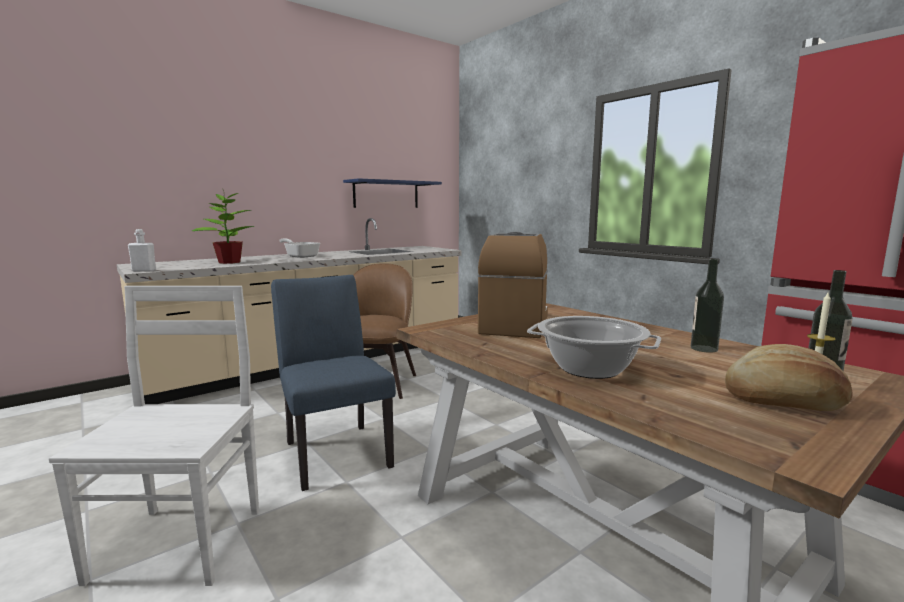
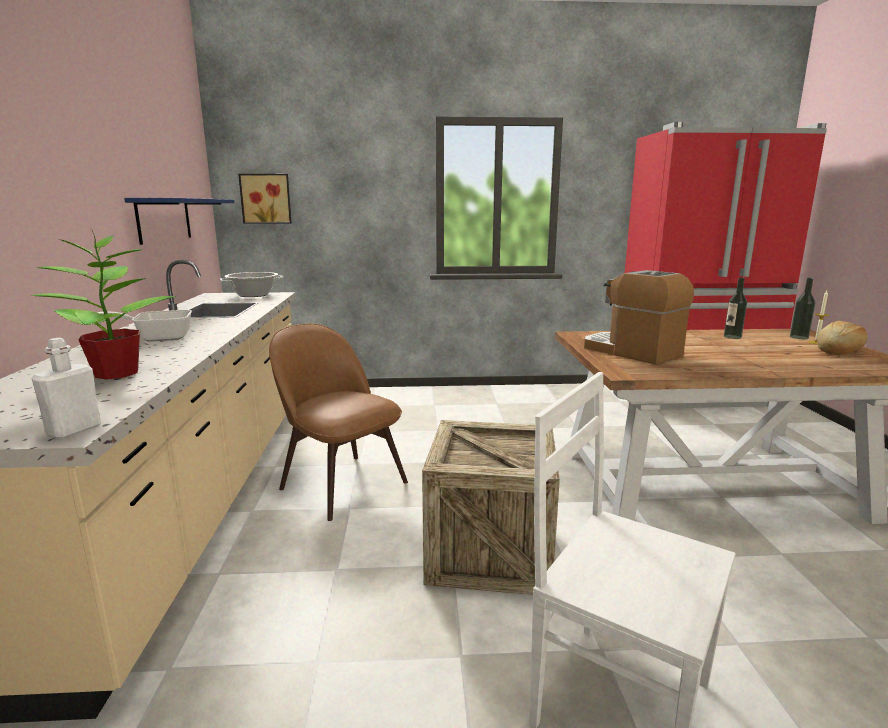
camera: 55 degrees left, 5 degrees up
(335, 450) = (490, 551): blue chair -> crate
(483, 181) = (266, 199): none -> picture
(589, 369) = (768, 363): cooking pot -> cooking pot (253, 295)

